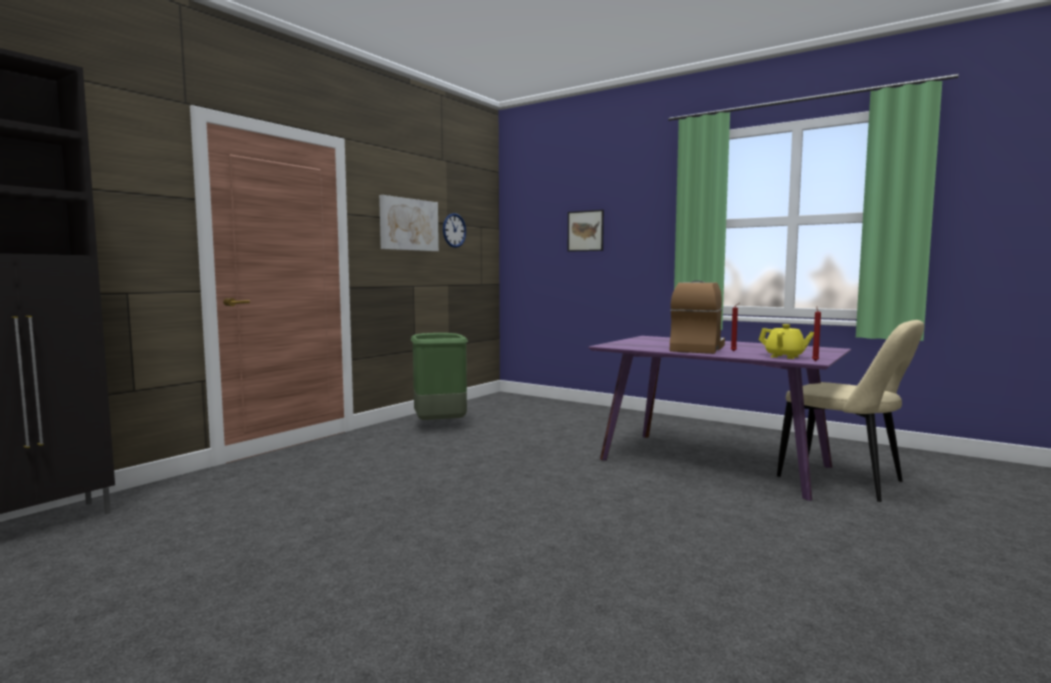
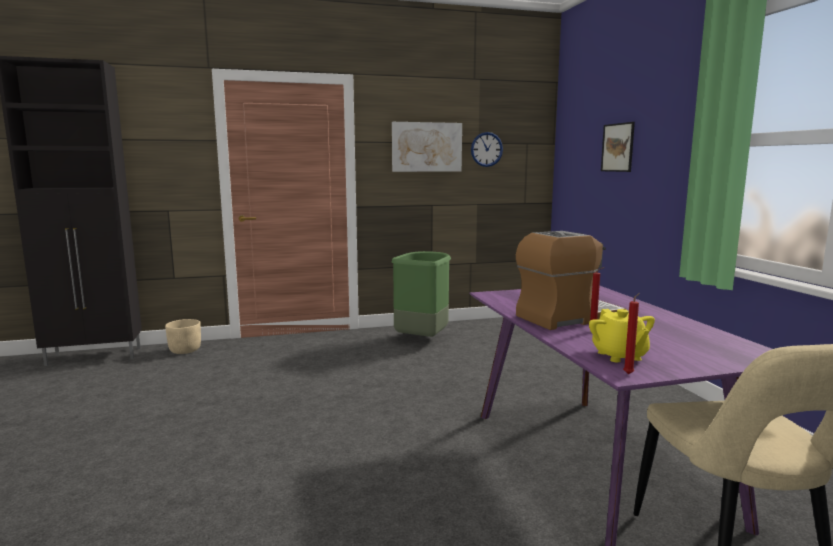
camera: 40 degrees right, 5 degrees up
(176, 489) = (185, 350): none -> beige planter

